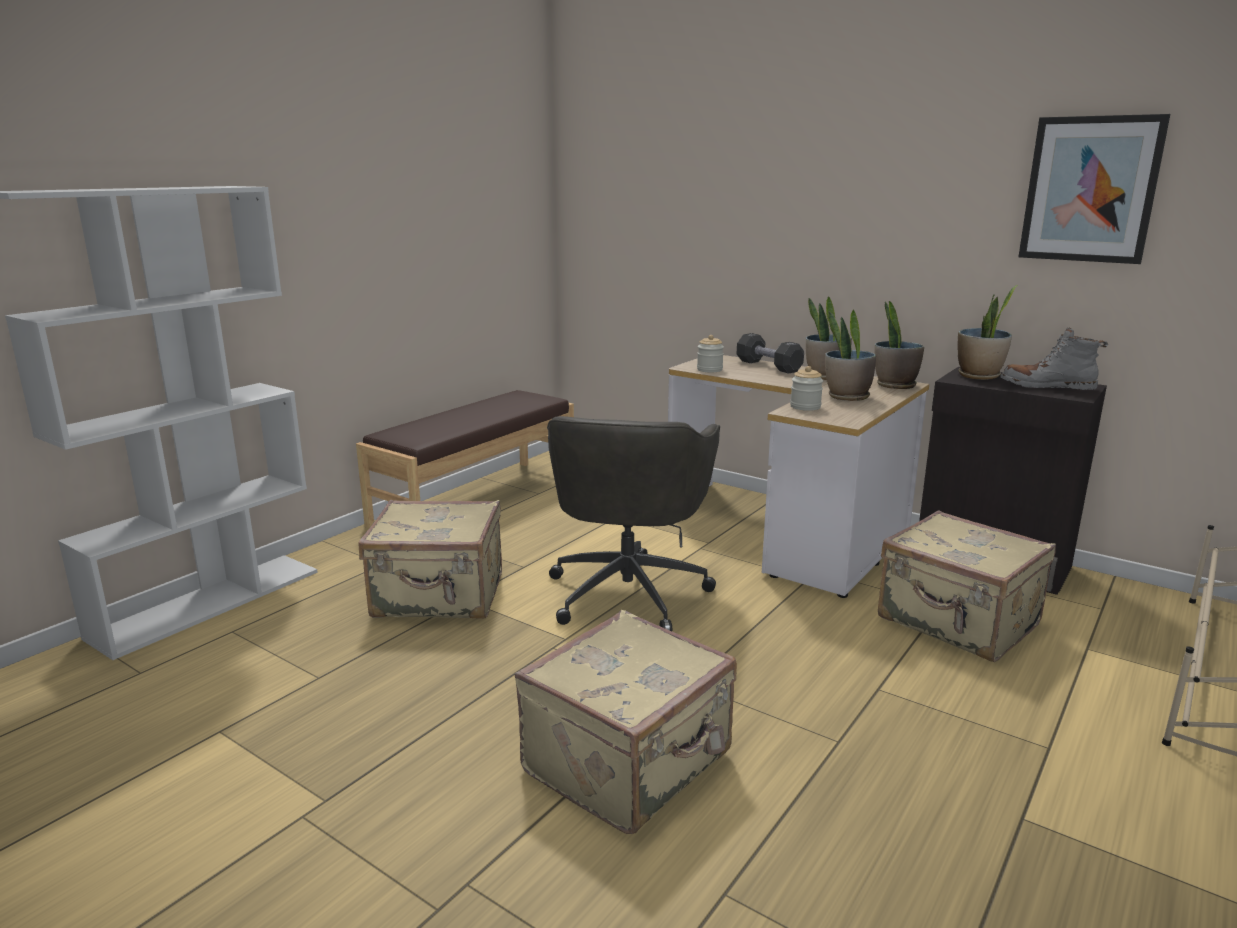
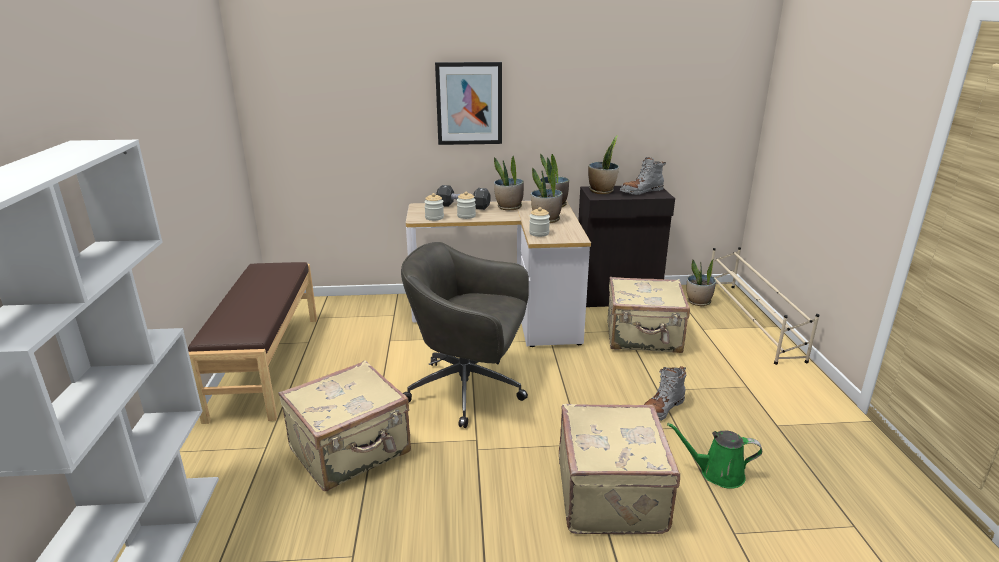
camera: 40 degrees left, 5 degrees up
(628, 591) = (469, 390): grey office chair -> grey office chair turned 135 degrees clockwise
(751, 375) = (466, 216): none -> jar
(813, 819) = (717, 473): none -> green watering can
(849, 711) = (662, 409): none -> grey boot
(1090, 189) = (644, 76): picture -> picture (469, 103)
(1138, 613) = (698, 302): none -> potted plant

